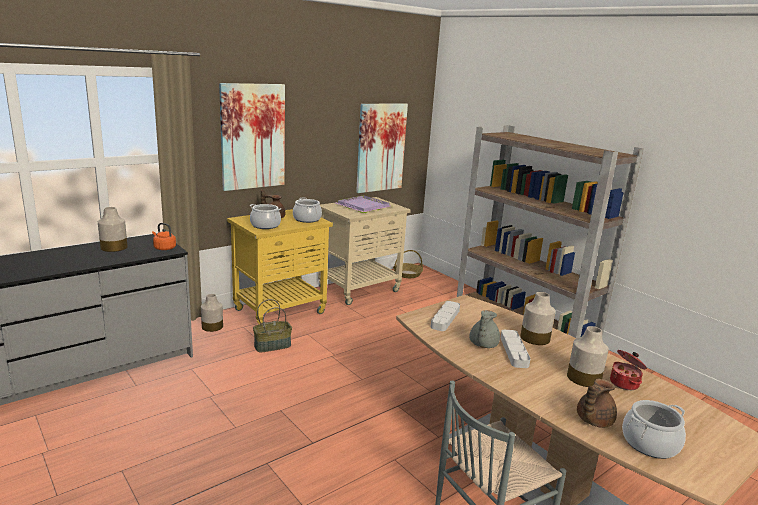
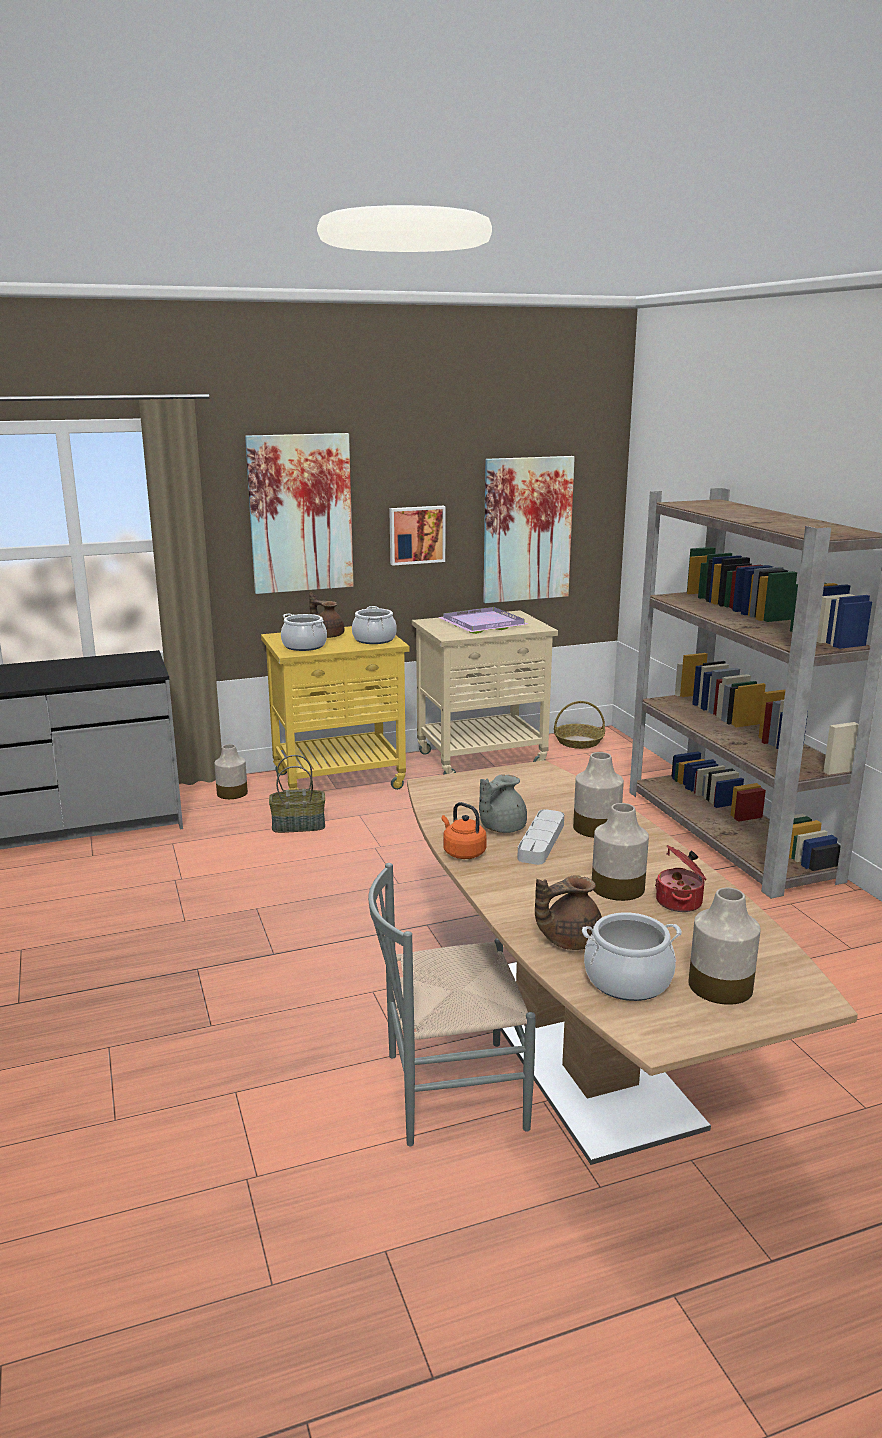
camera: 20 degrees right, 0 degrees up
(114, 247) = (83, 666): beige vase -> beige vase (720, 985)
(164, 248) = (143, 670): orange kettle -> orange kettle (462, 852)
(321, 151) = (416, 534): none -> picture
(445, 318) = (477, 789): grey tray -> none

